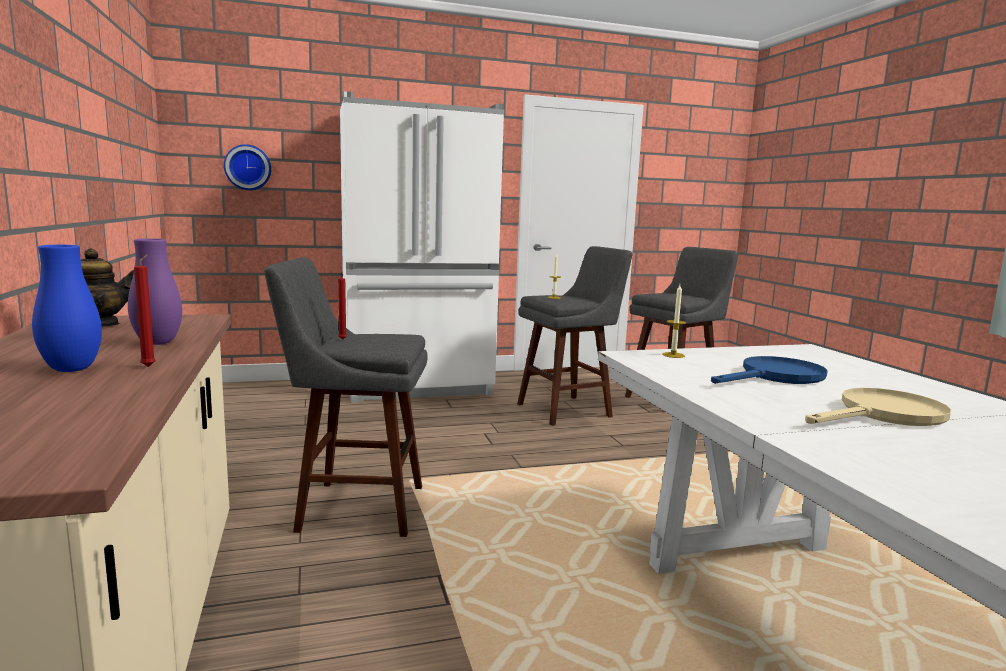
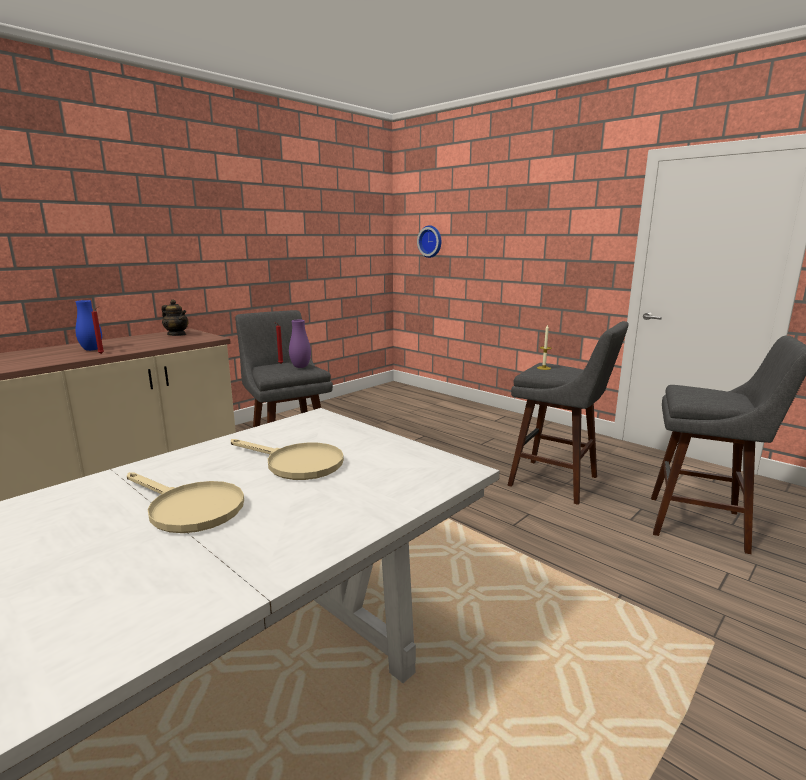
camera: 60 degrees right, 5 degrees up
(158, 343) = (147, 345): purple vase -> purple vase (300, 367)
(418, 387) = (500, 424): white fridge -> none
(673, 355) = (337, 426): candle -> none
(775, 377) = (296, 464): blue frying pan -> beige frying pan

